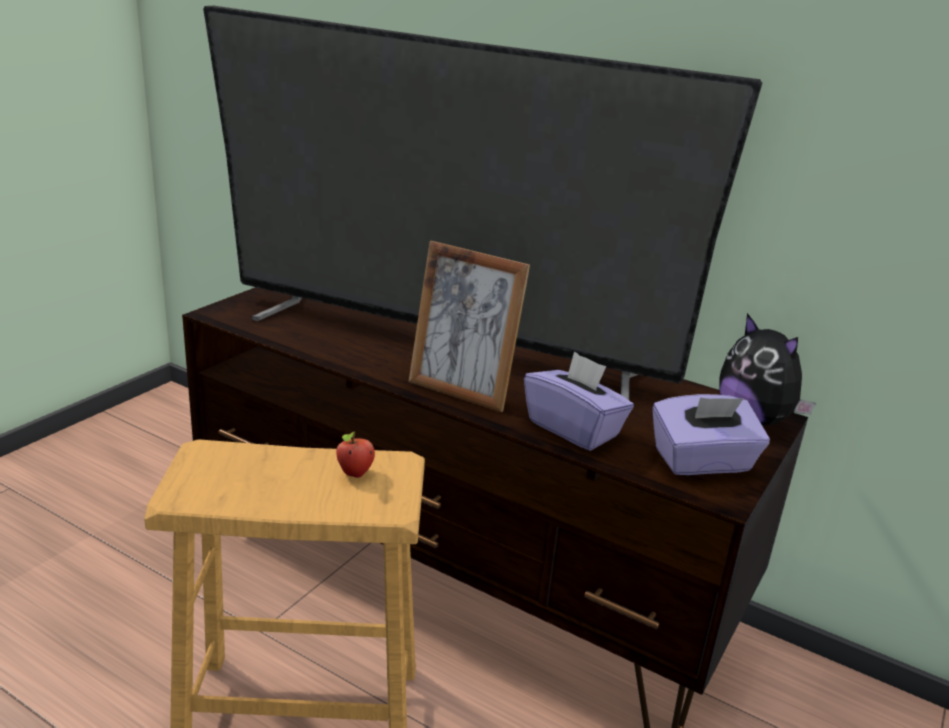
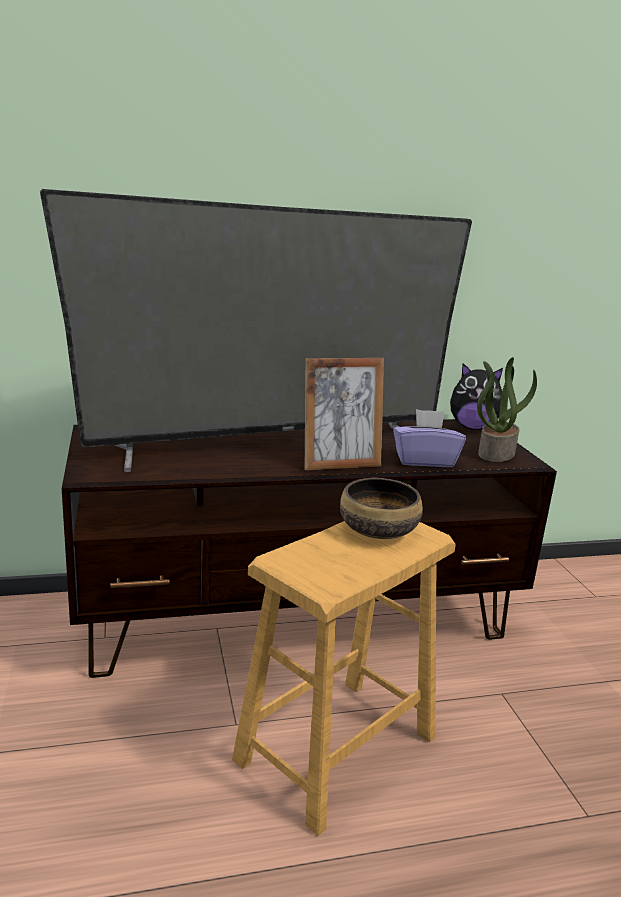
camera: 45 degrees left, 5 degrees down
(355, 474) = (379, 530): apple -> bowl
(702, 462) = (495, 453): purple tissue box -> potted plant

